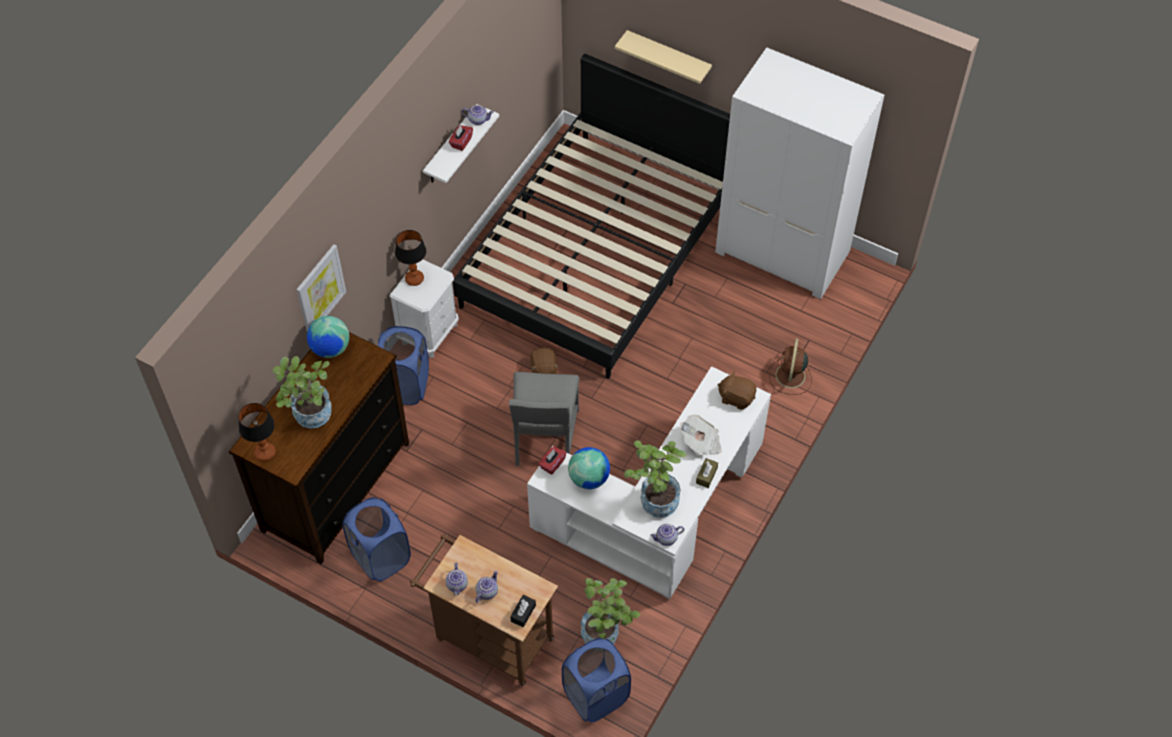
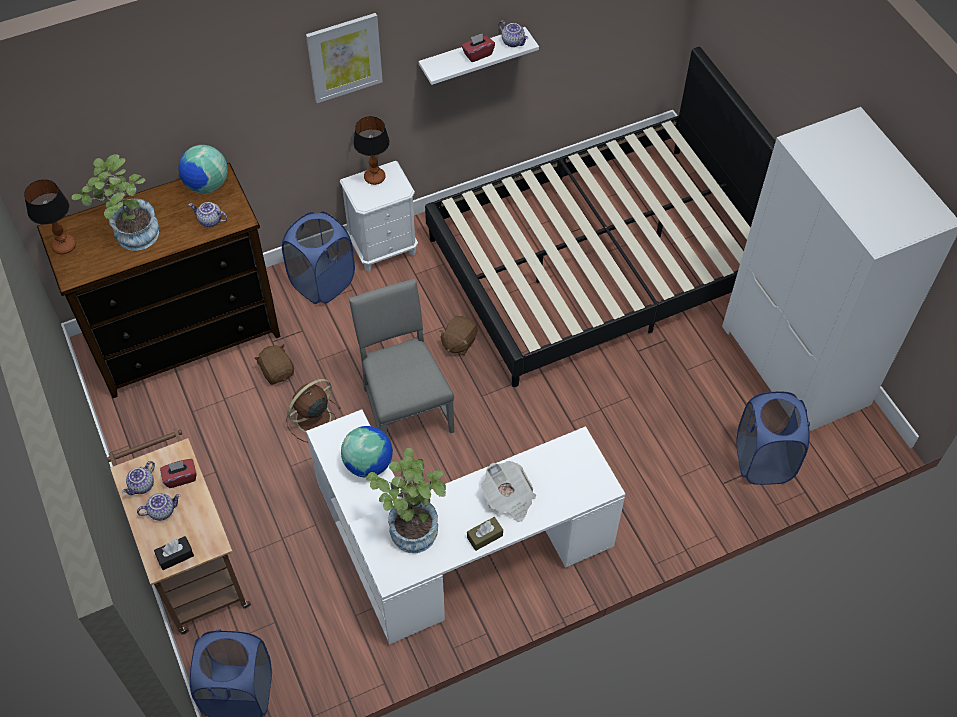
camera: 35 degrees right, 0 degrees up
(320, 290) = (221, 117): picture -> picture (344, 57)
(380, 557) = (166, 424): blue laundry basket -> blue laundry basket (763, 460)
(544, 439) = (404, 408): grey chair -> grey chair turned 120 degrees clockwise
(552, 464) = (345, 427): red tissue box -> red tissue box (180, 477)
(605, 634) = (301, 637): potted plant -> none
(666, 539) = (387, 576): teapot -> teapot (210, 221)
(668, 57) = (770, 83): beige shelf -> none
(736, 397) = (585, 474): brown plush toy -> brown plush toy (277, 371)
(790, 377) = (701, 496): brown fan -> brown fan (312, 419)

